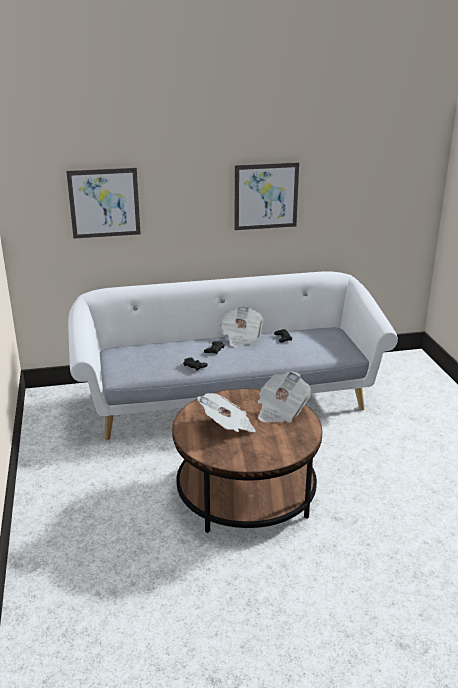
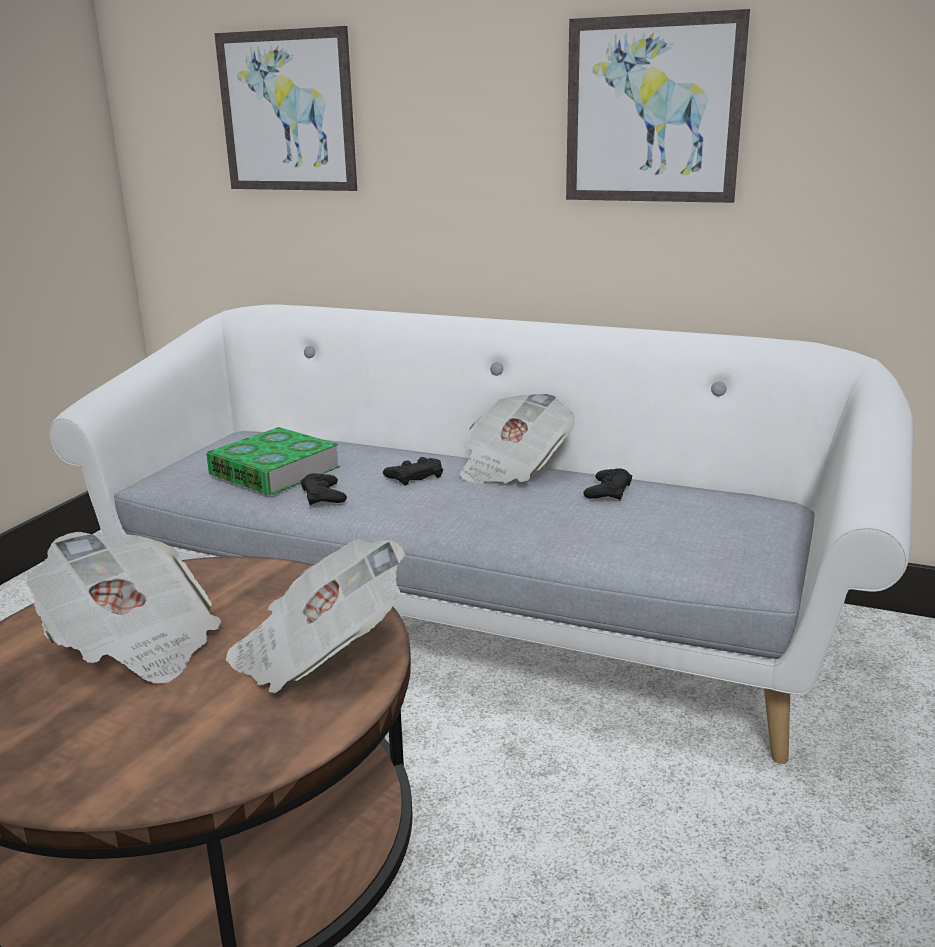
camera: 35 degrees right, 5 degrees down
(160, 361) = (274, 471): none -> book

